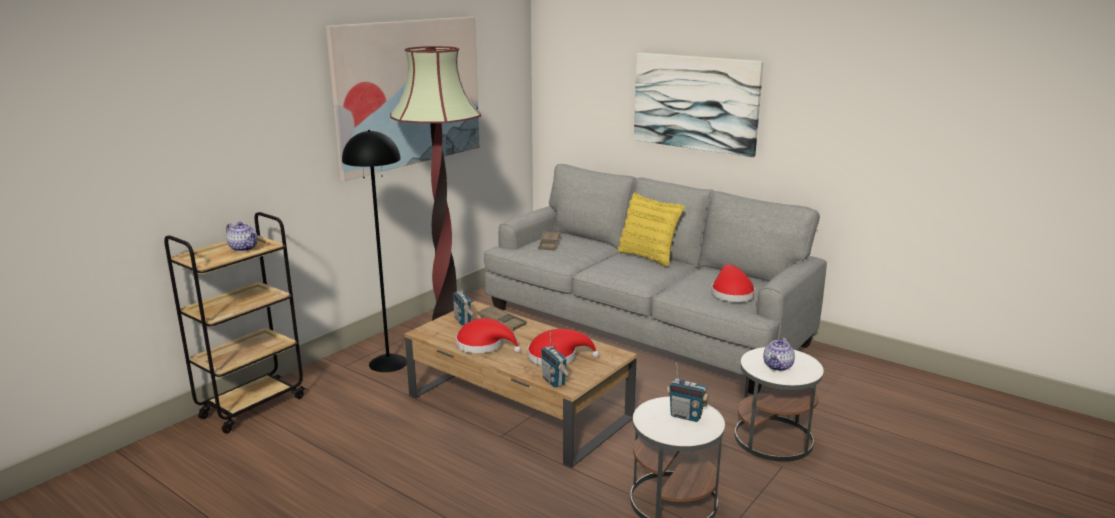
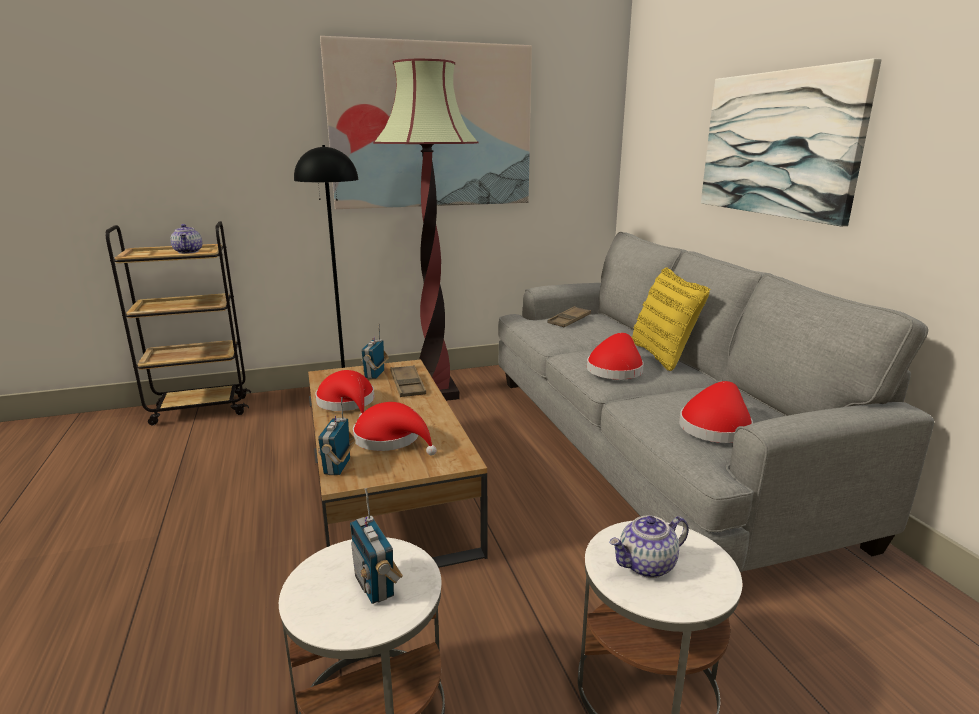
camera: 35 degrees right, 0 degrees up
(635, 273) = (615, 369): none -> red hat

